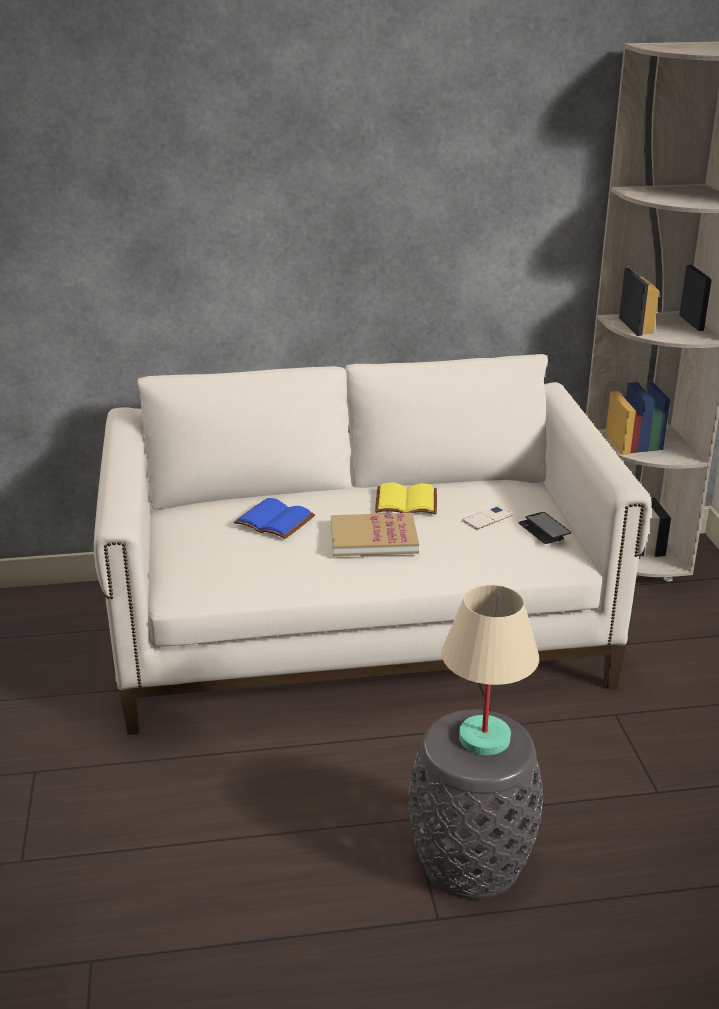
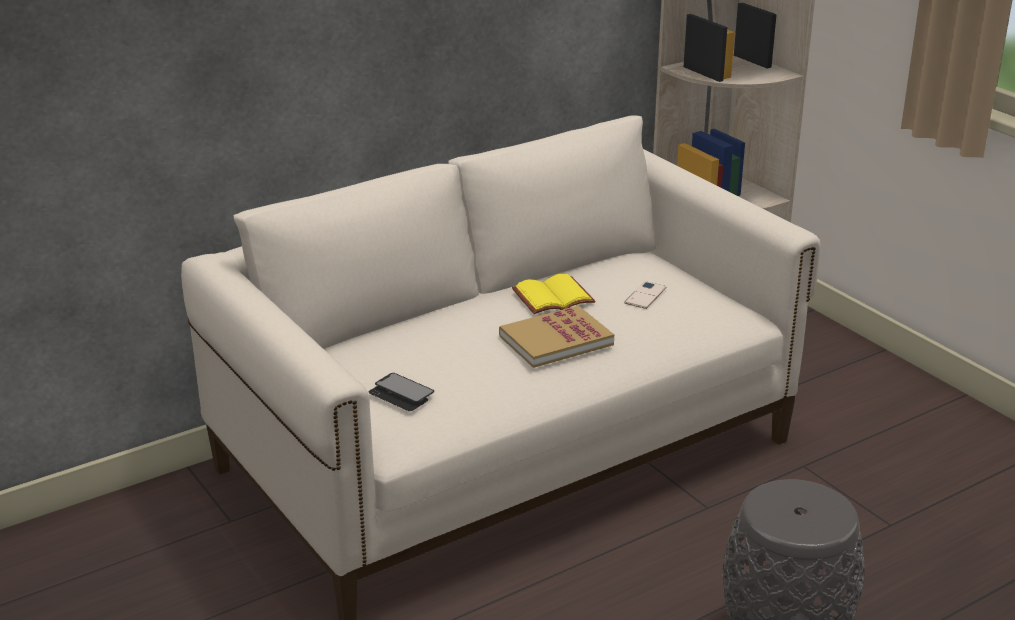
camera: 25 degrees left, 0 degrees up
(276, 520) = (439, 345): blue book -> none
(485, 737) = (802, 504): beige table lamp -> none
(544, 529) = (707, 294): phone -> phone (401, 394)

